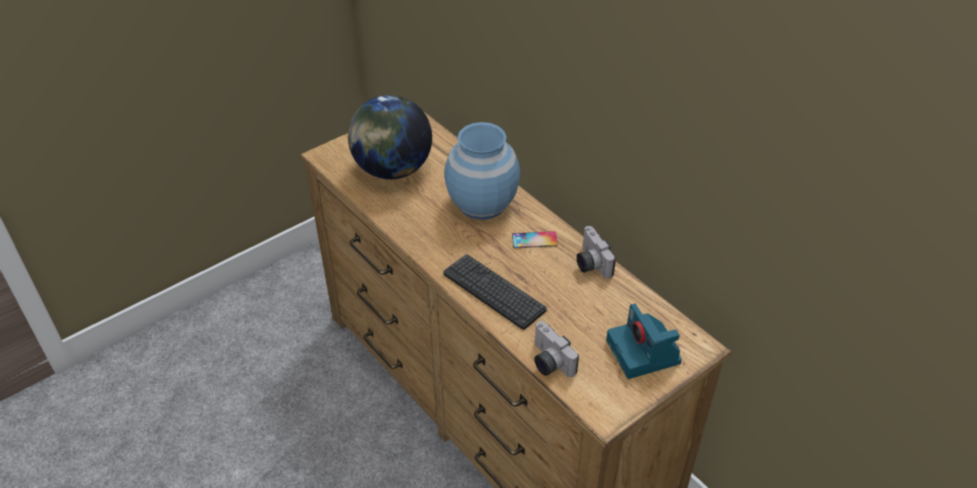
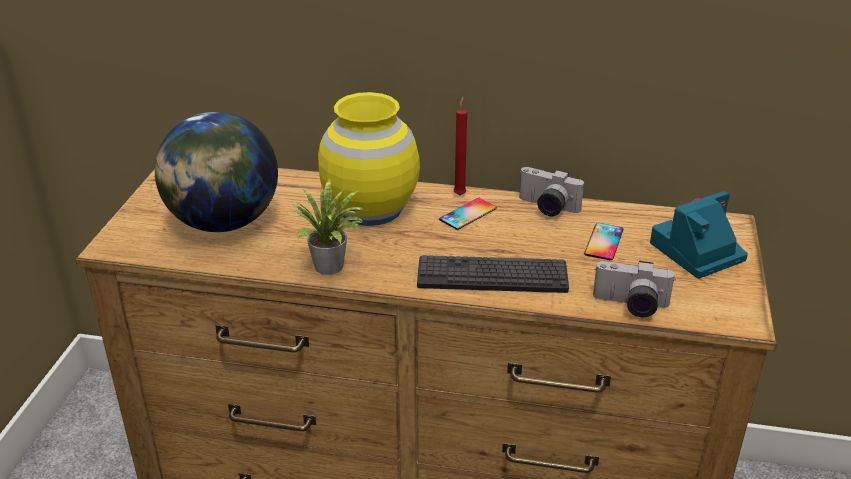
camera: 40 degrees left, 10 degrees down
(414, 233) = (332, 268): none -> potted plant
(482, 204) = (371, 208): blue vase -> yellow vase
(548, 222) = (460, 194): none -> red candle
(593, 309) = (604, 242): none -> phone
(644, 353) = (696, 252): camera -> camera turned 120 degrees clockwise

